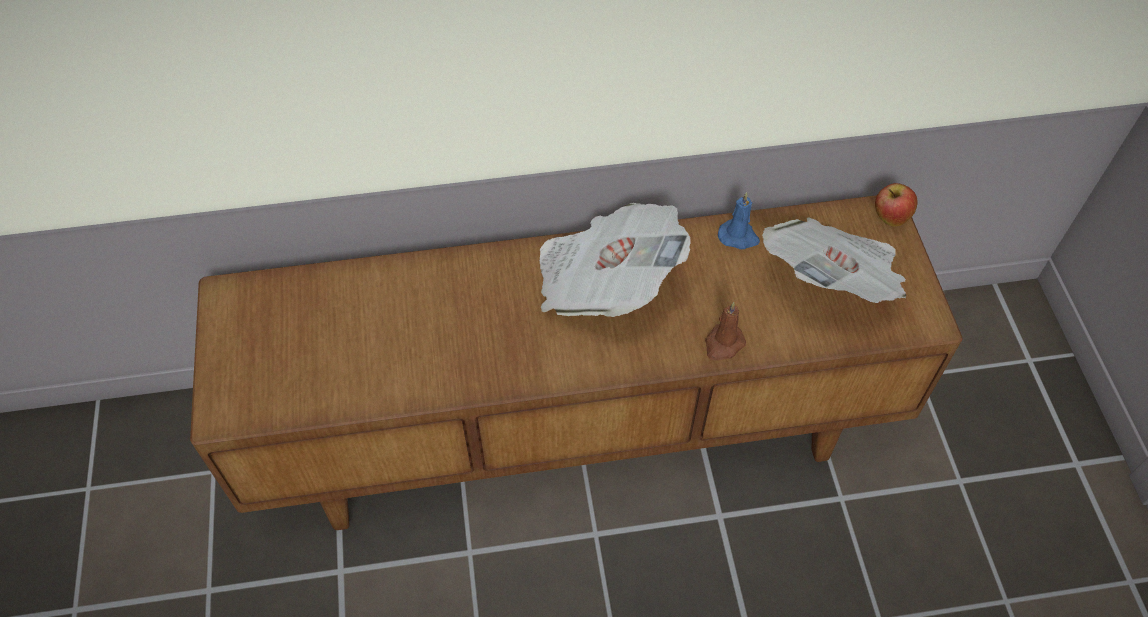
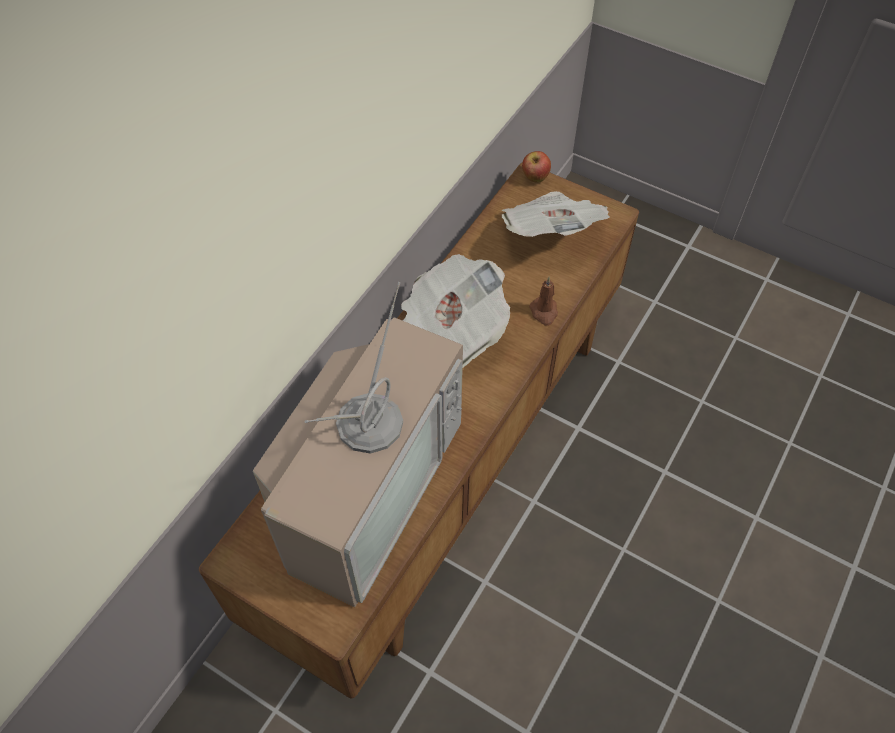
camera: 50 degrees left, 0 degrees up
(382, 335) = (365, 484): none -> television
(739, 237) = (478, 251): blue candle -> none

